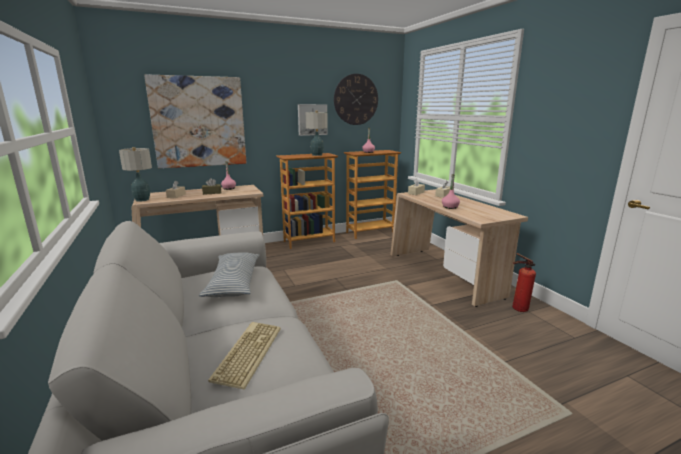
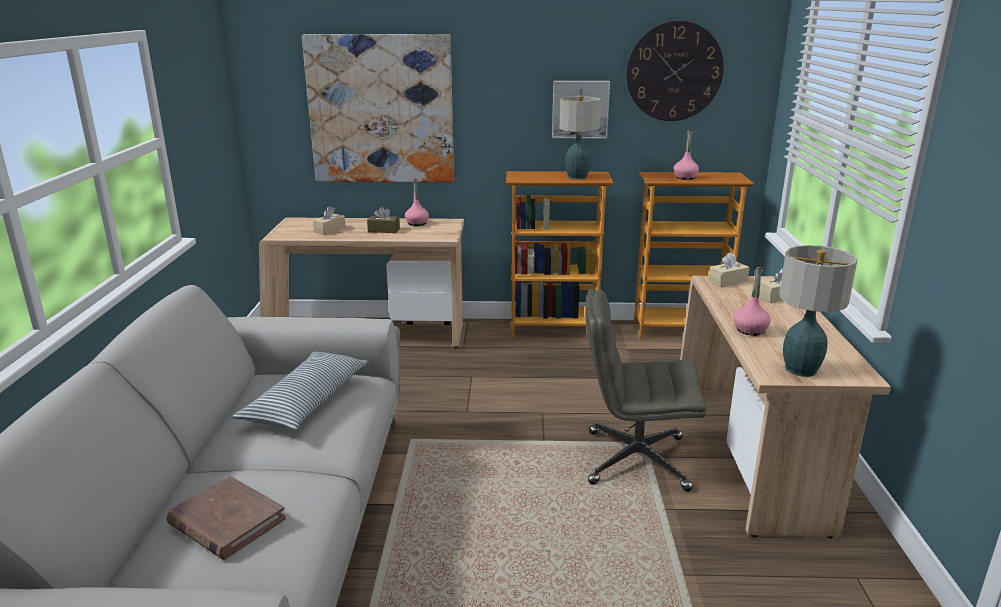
camera: 25 degrees right, 5 degrees up
(142, 200) = (280, 232): table lamp -> table lamp (801, 370)
(247, 352) = (226, 521): keyboard -> brown book
(398, 288) = (635, 460): none -> grey office chair
(517, 309) = (837, 565): fire extinguisher -> none

